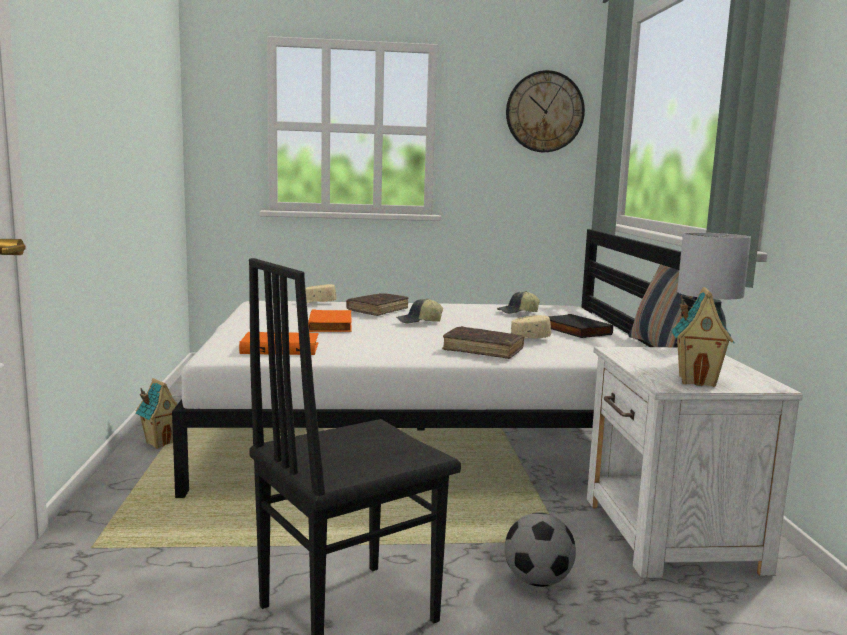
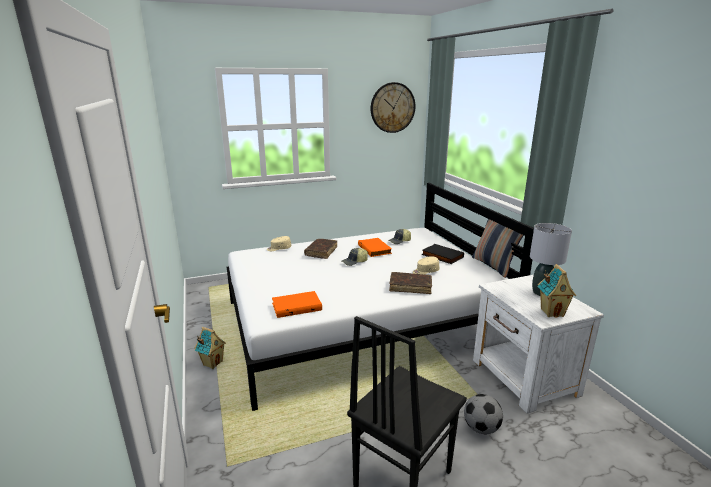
camera: 15 degrees left, 10 degrees up
(332, 325) = (306, 273): orange book -> orange book (375, 249)

